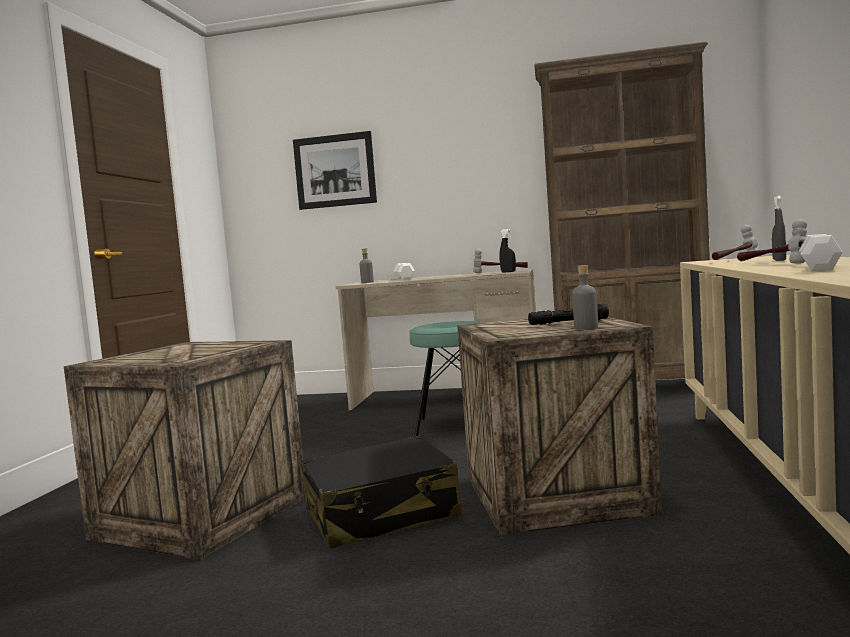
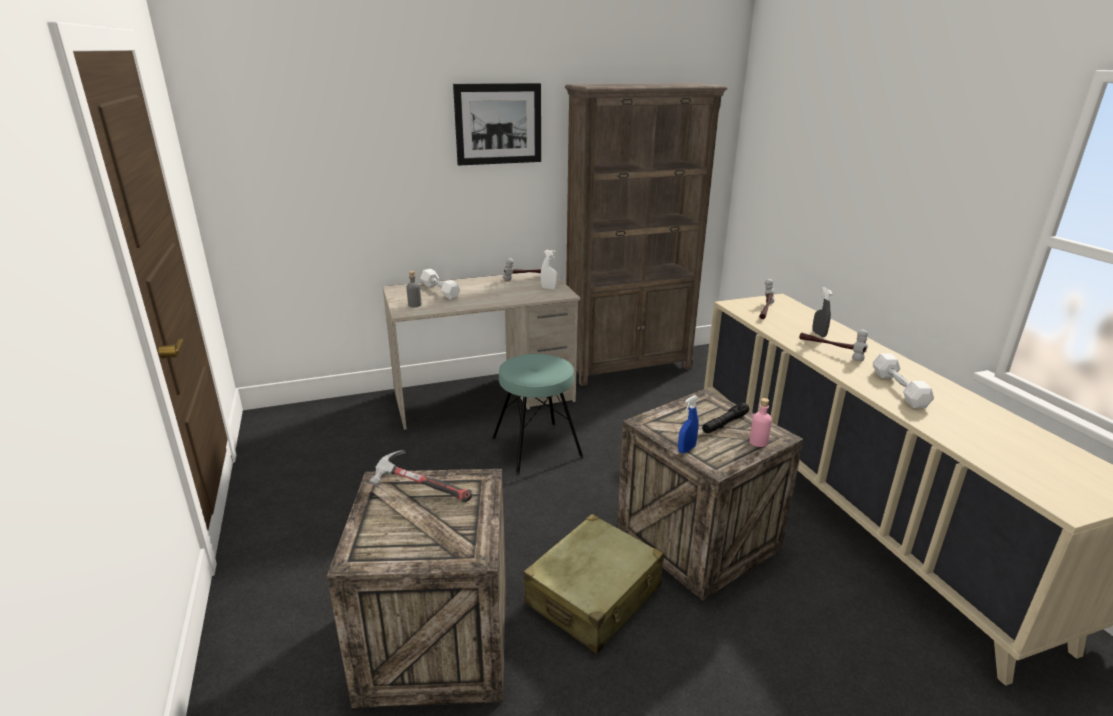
camera: 30 degrees left, 20 degrees up
(207, 345) = (421, 489): none -> hammer
(335, 171) = (345, 166): picture -> picture (498, 124)
(381, 514) = (594, 595): black suitcase -> beige suitcase
(490, 331) = (686, 449): none -> blue spray bottle
(508, 272) = (549, 288): black spray bottle -> white spray bottle
(586, 328) = (758, 442): grey bottle -> pink bottle

